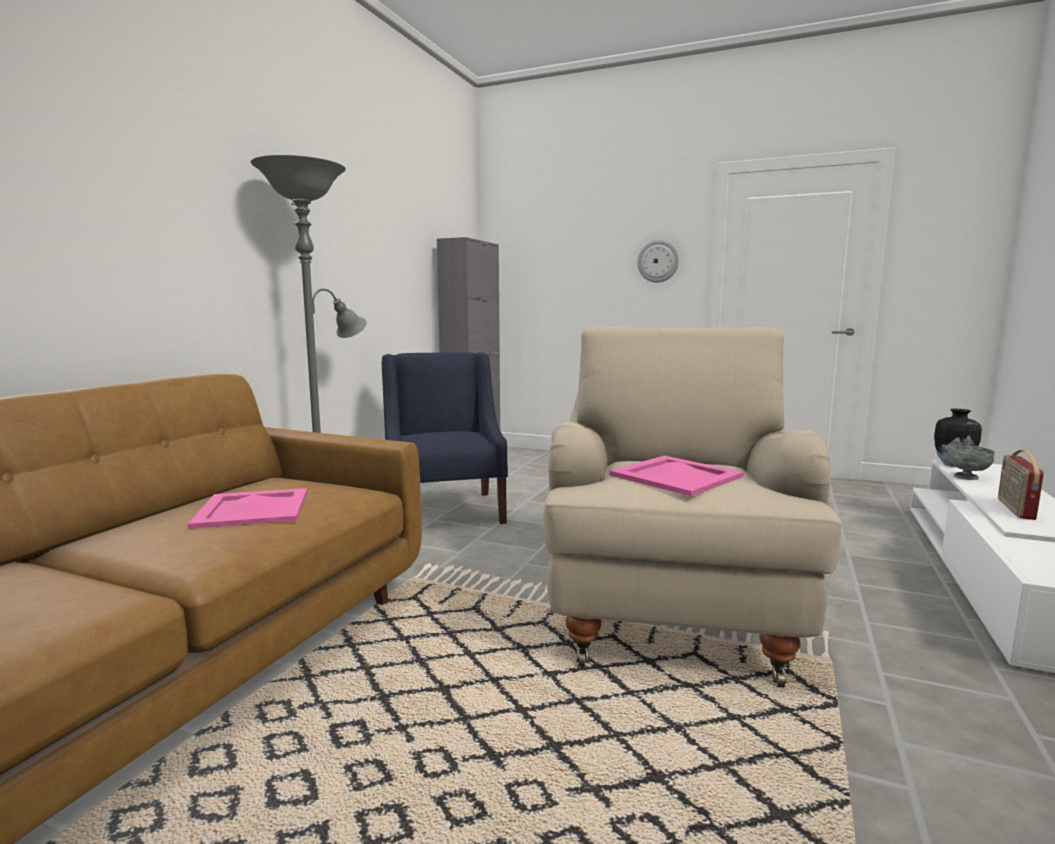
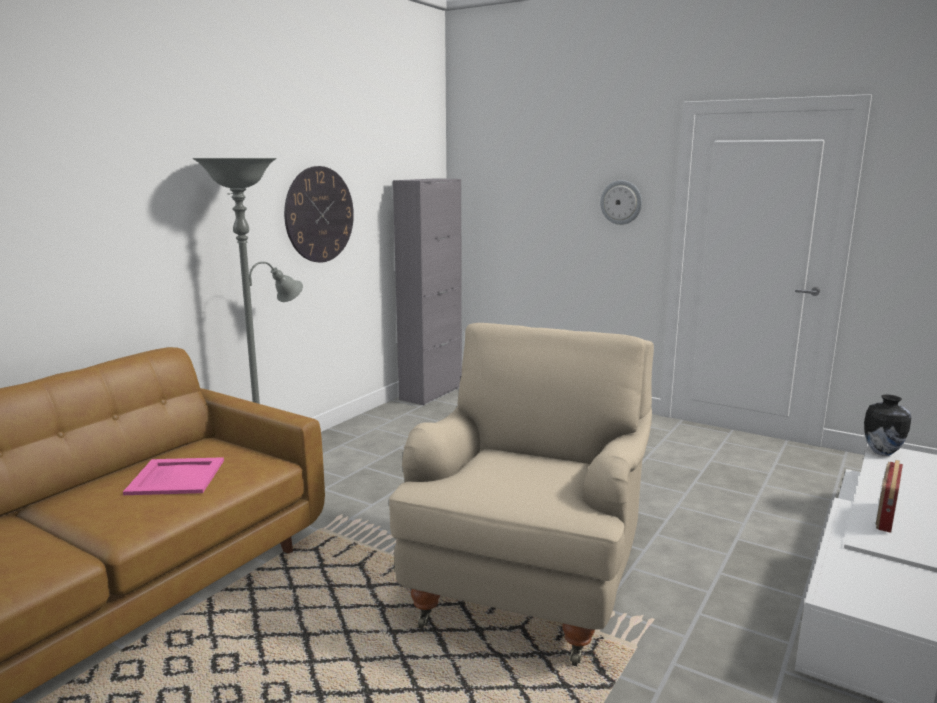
camera: 10 degrees right, 5 degrees up
(371, 259) = (319, 214): none -> wall clock
(445, 511) = (378, 457): blue armchair -> none
(674, 476) = (508, 478): pink tray -> none
(967, 477) = (878, 471): grey bowl -> none

